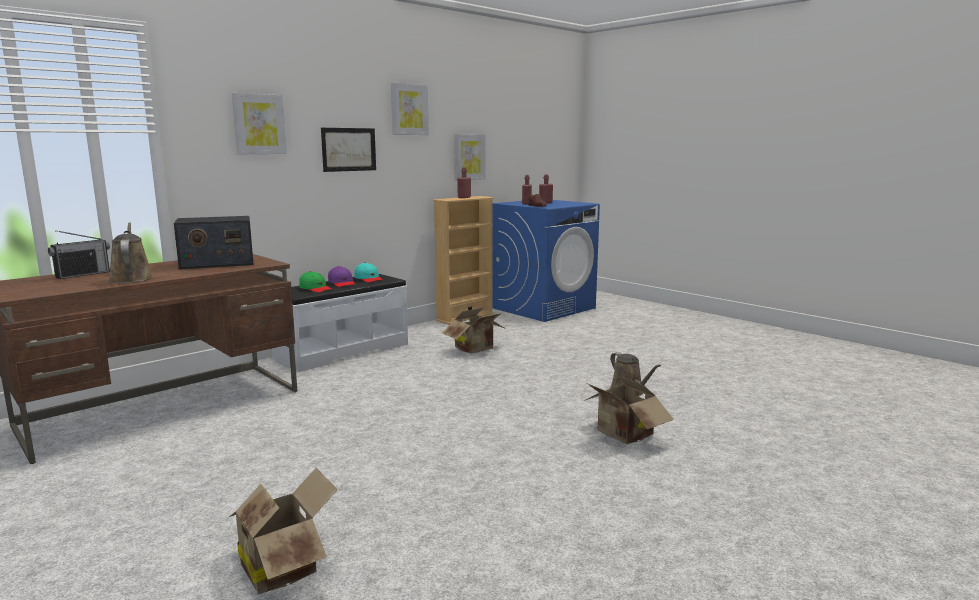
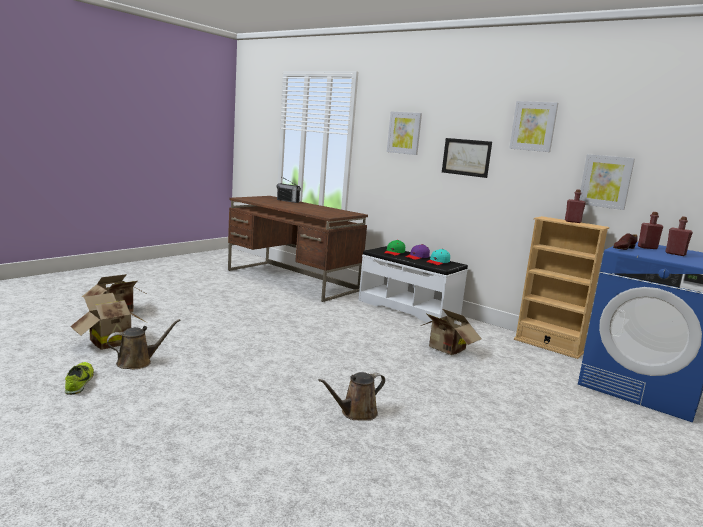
camera: 80 degrees right, 0 degrees up
(131, 279) = (278, 204): brown watering can -> brown watering can (138, 362)
(217, 263) = (325, 211): radio -> none
(620, 550) = (80, 382): none -> shoe
(623, 436) = (249, 399): cardboard box -> cardboard box (108, 342)

